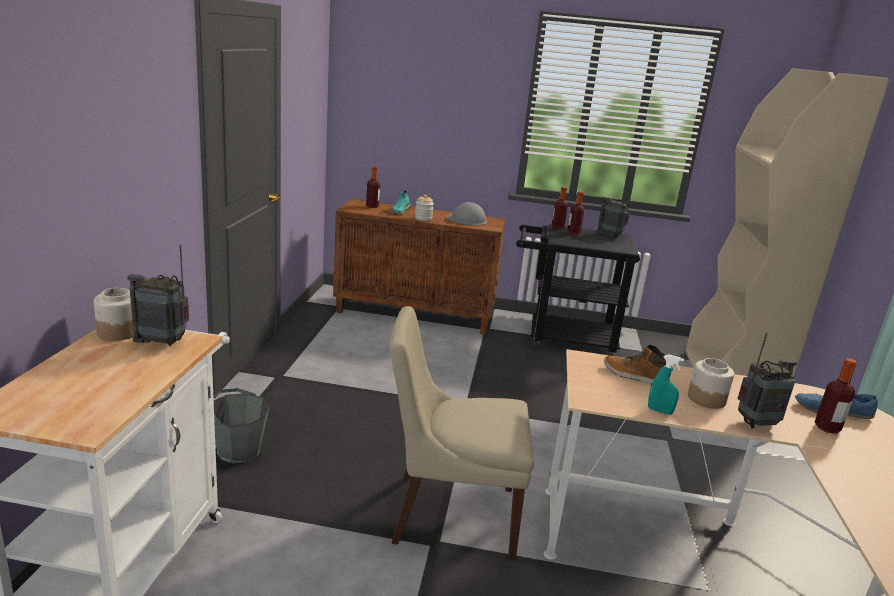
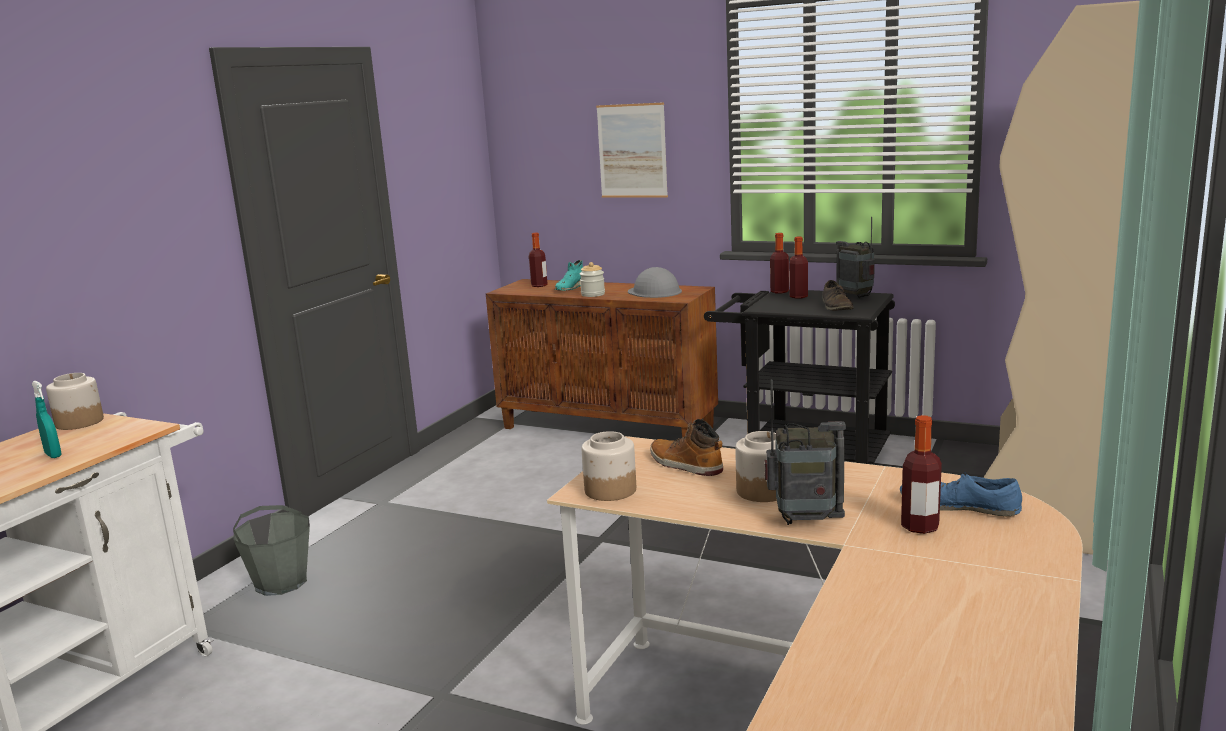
camera: 20 degrees right, 5 degrees down
(163, 343) = (111, 431): radio -> none
(449, 112) = (632, 151): none -> picture
(449, 513) = (484, 662): beige chair -> none
(605, 399) = (609, 490): none -> jar
(607, 243) = (836, 306): none -> brown shoe
(659, 411) = (672, 504): turquoise spray bottle -> turquoise spray bottle (53, 455)

